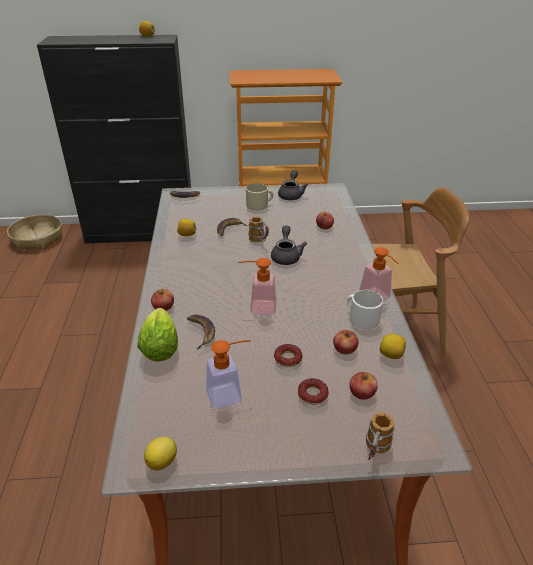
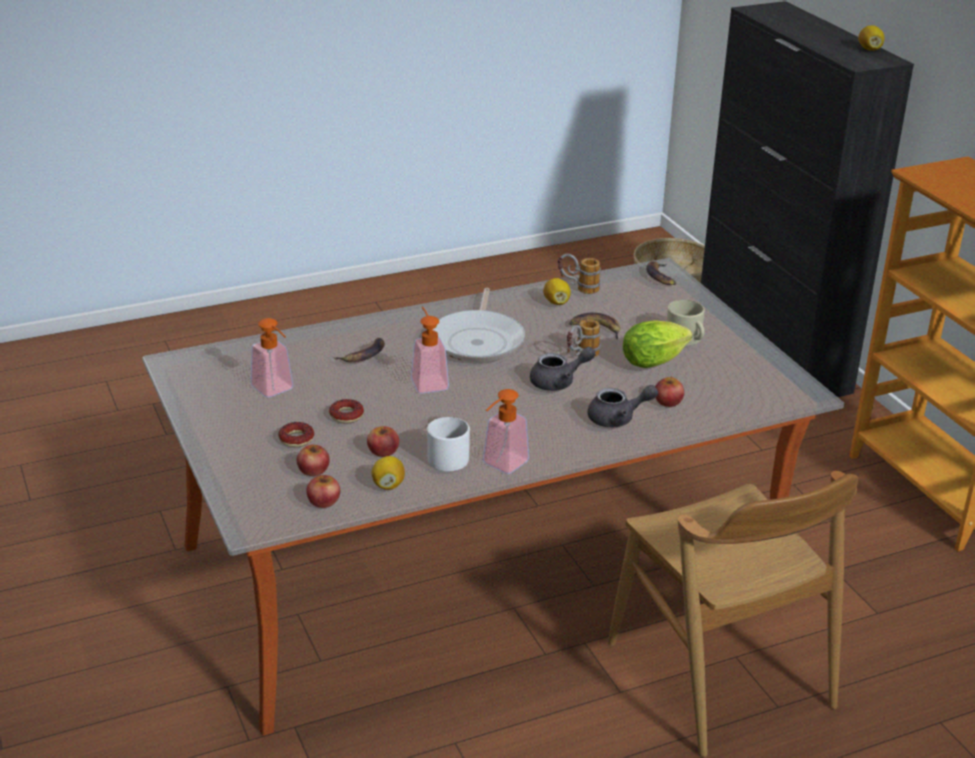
camera: 70 degrees right, 5 degrees down
(160, 345) = (329, 337): lettuce -> lettuce (656, 361)
(163, 306) = (395, 323): apple -> apple (323, 501)
(163, 461) = (181, 374): lemon -> none
(214, 274) = (478, 340): none -> frying pan
(291, 194) = (747, 359): grey teapot -> grey teapot (618, 419)
(375, 452) = (229, 485): mug -> mug (578, 288)

